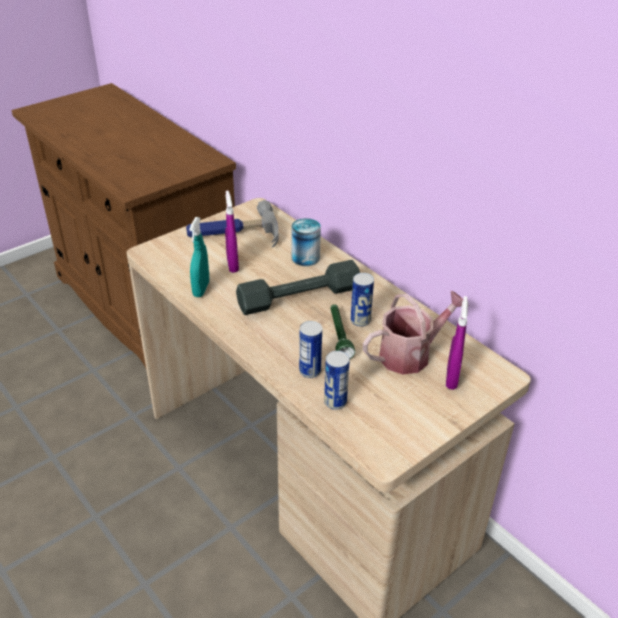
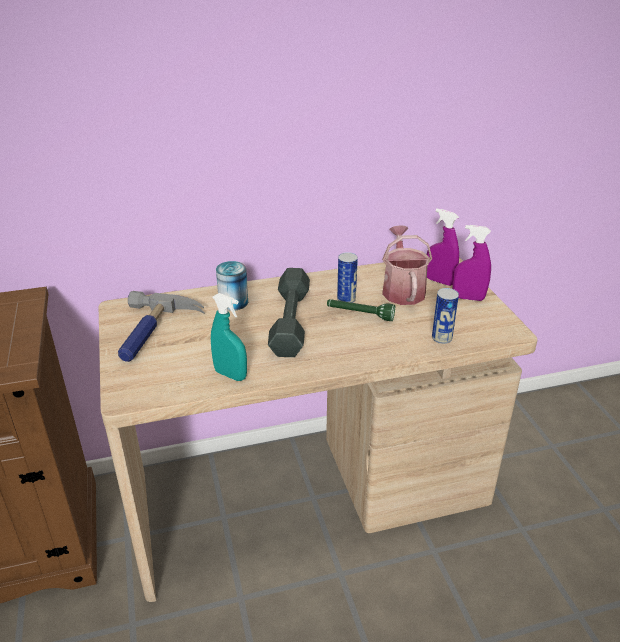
camera: 65 degrees left, 5 degrees down
(232, 265) = (206, 346): purple spray bottle -> purple spray bottle (468, 298)
(310, 371) = (397, 341): can -> none

